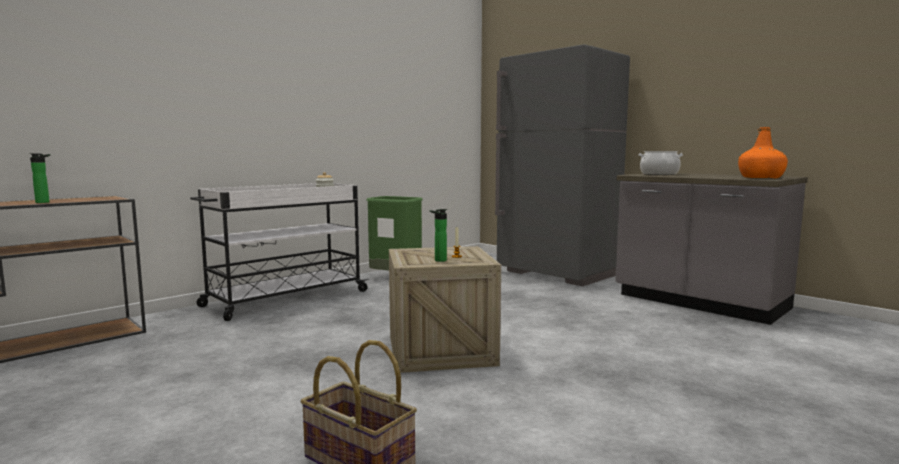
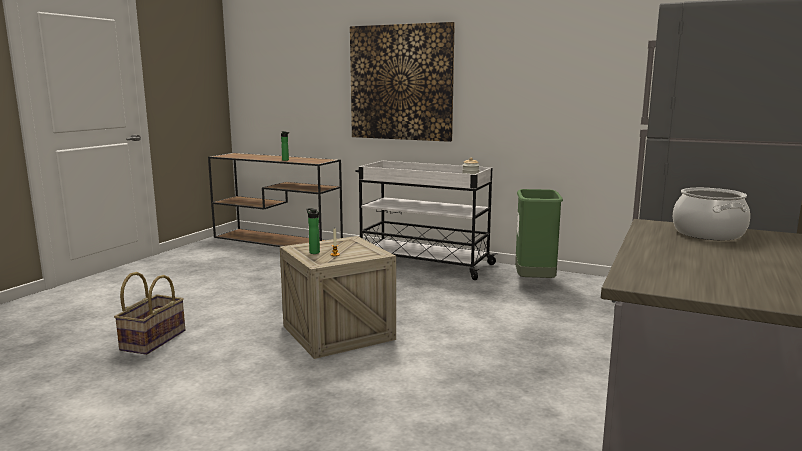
camera: 70 degrees right, 5 degrees up
(207, 90) = (401, 82): none -> picture
(761, 178) = (667, 280): orange bottle -> none

